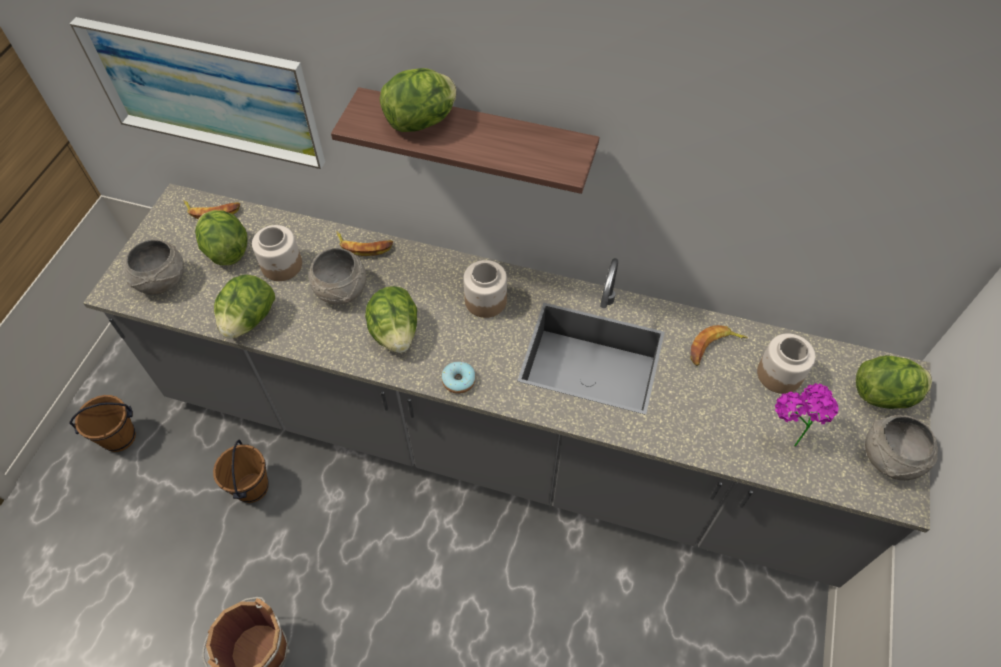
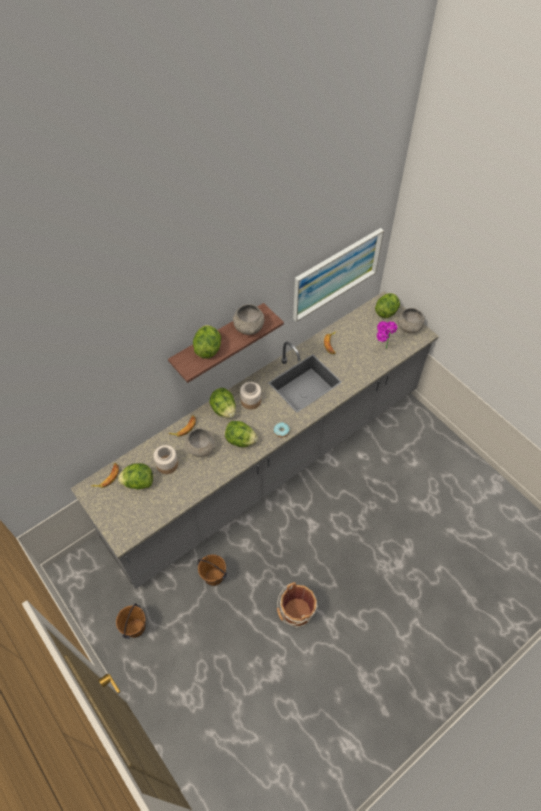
camera: 55 degrees left, 0 degrees up
(161, 281) = (134, 517): grey bowl -> grey bowl (249, 328)
(205, 92) = (92, 420): picture -> picture (336, 273)
(249, 320) = (188, 491): lettuce -> lettuce (224, 410)
(779, 374) = (356, 333): jar -> none

